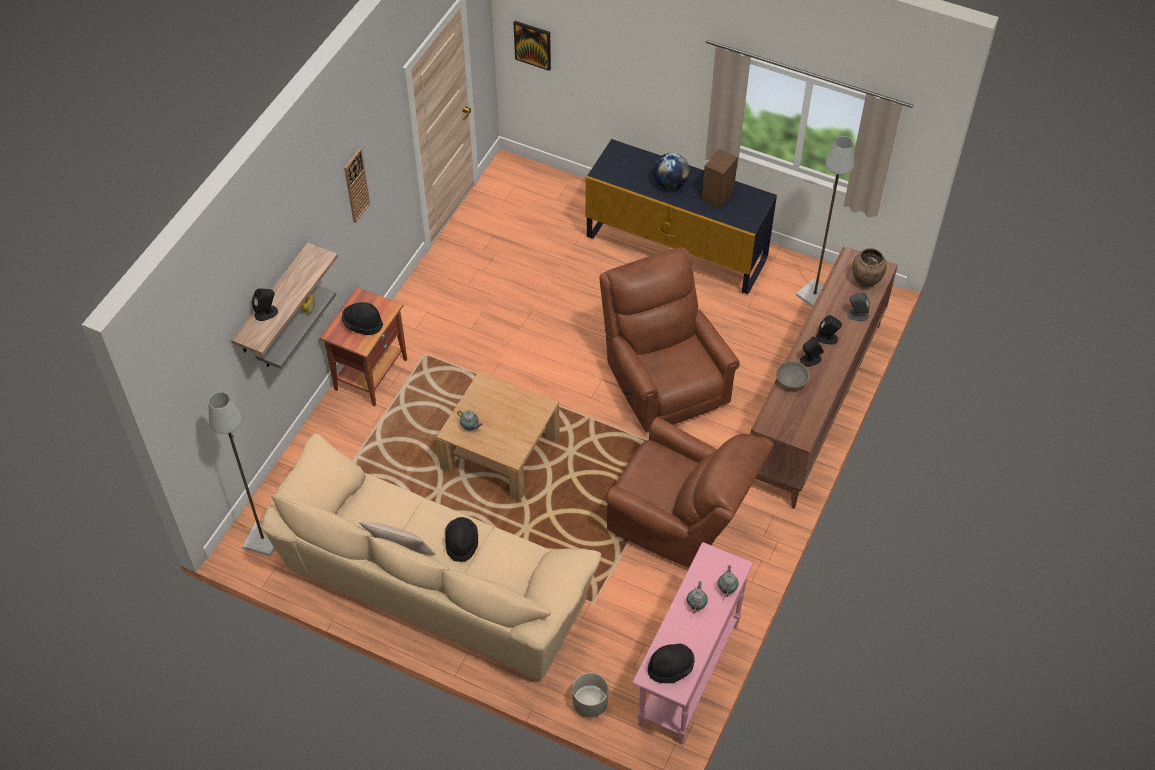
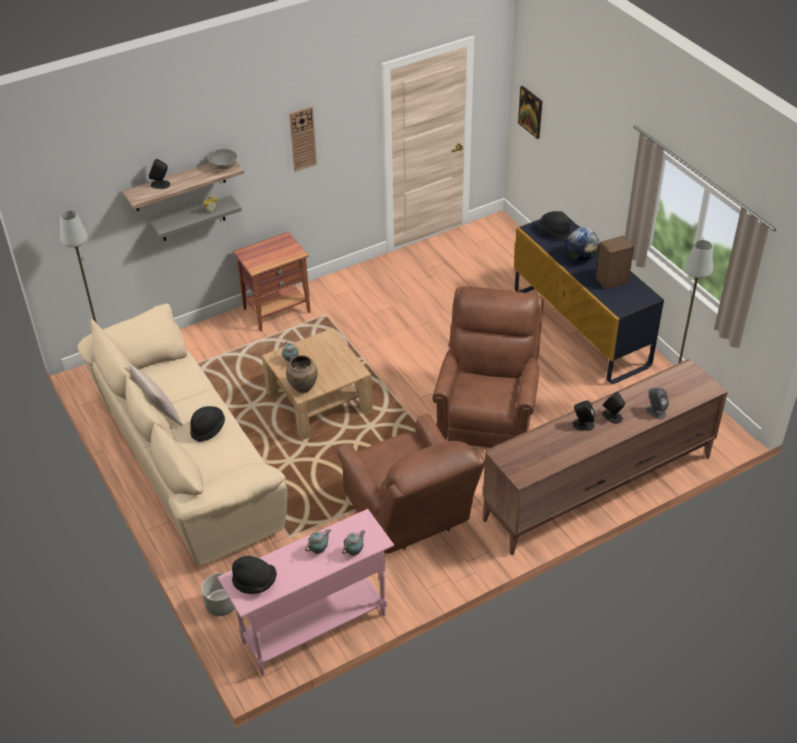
camera: 35 degrees right, 10 degrees down
(363, 324) = (269, 255): black hat -> black hat (555, 232)
(791, 381) = (551, 432): grey bowl -> grey bowl (223, 166)
(866, 281) = (686, 391): brown vase -> brown vase (303, 388)

